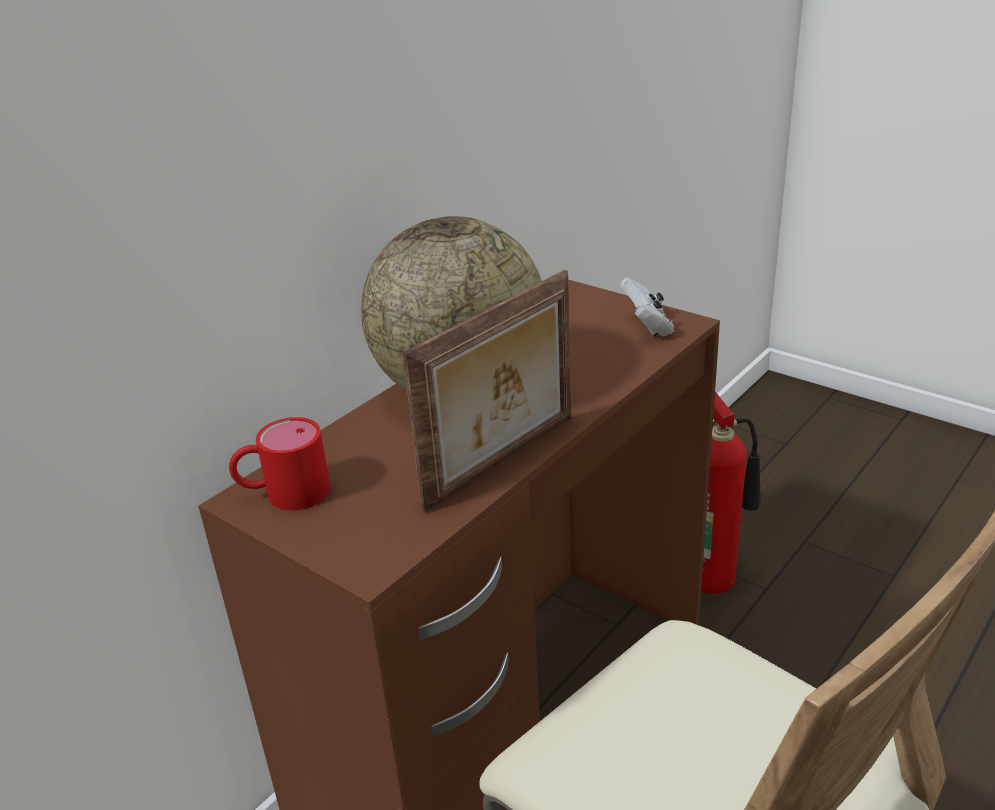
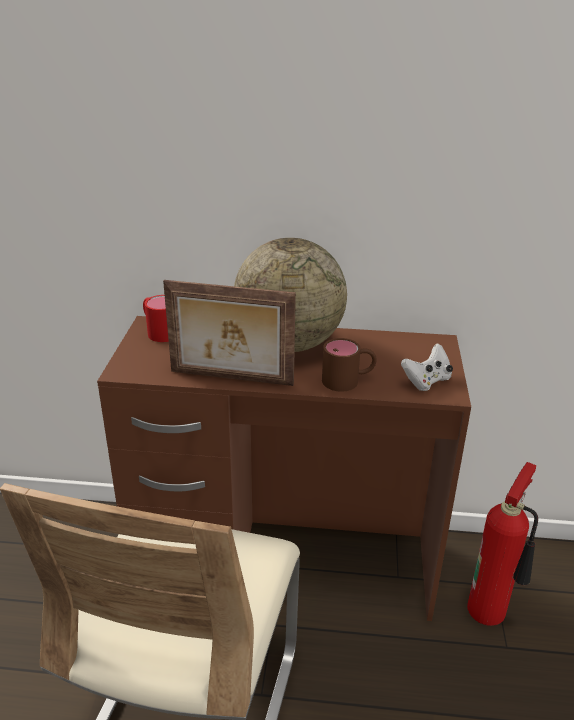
camera: 55 degrees right, 0 degrees up
(597, 375) = (348, 380): none -> brown mug

